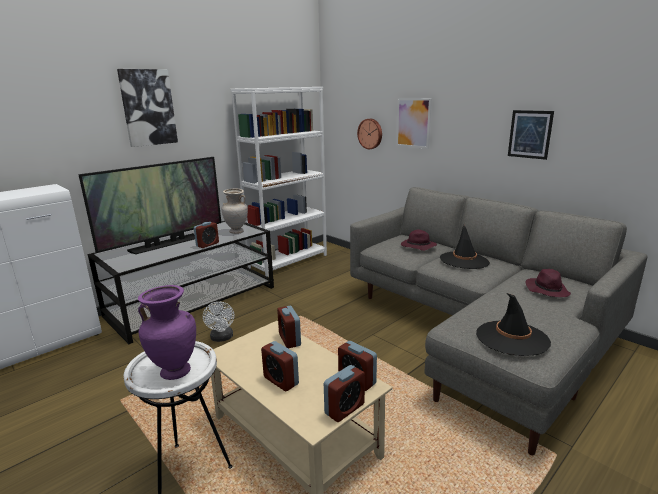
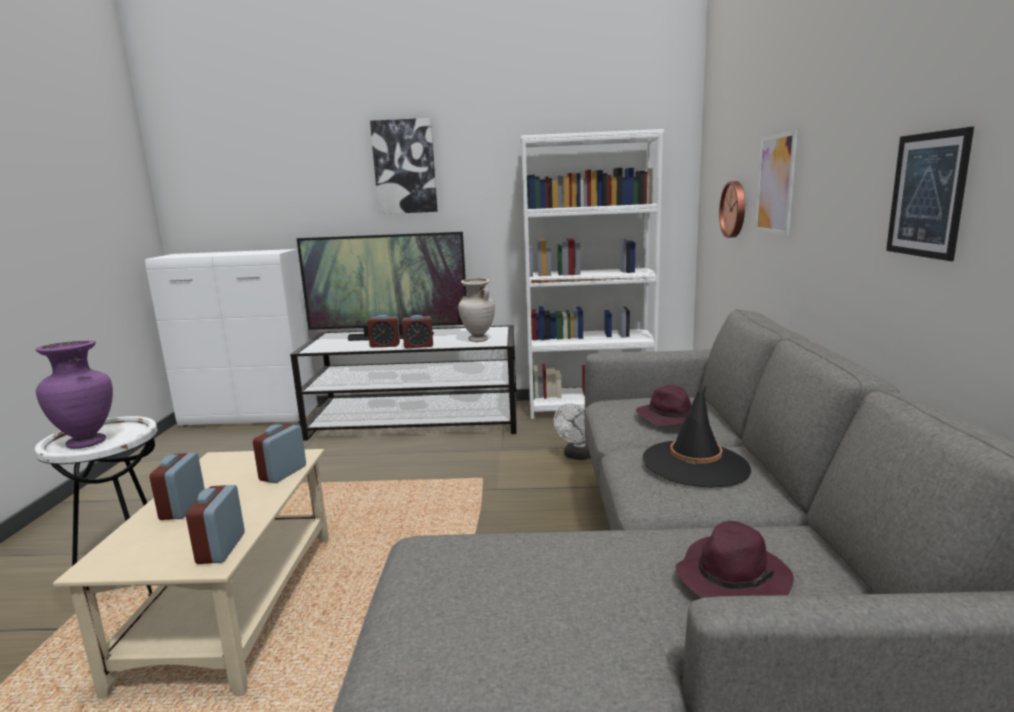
camera: 45 degrees right, 5 degrees down
(222, 338) = (370, 468): white fan -> white fan (577, 456)
(344, 409) = (144, 568): alarm clock -> alarm clock (385, 345)
(512, 338) = (447, 610): black hat -> none

